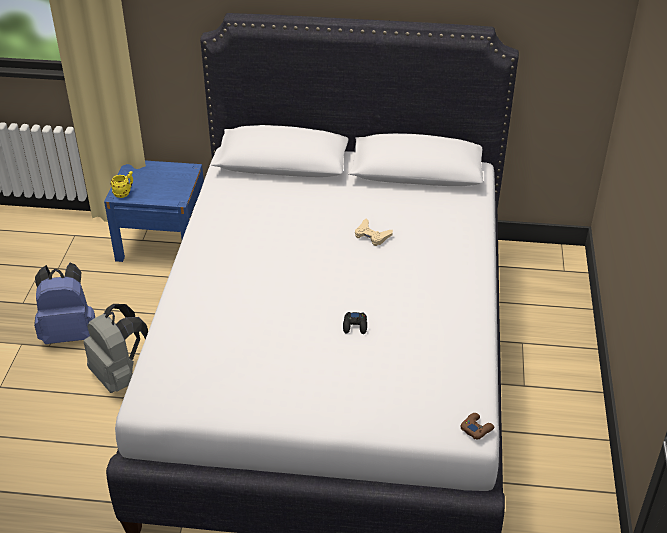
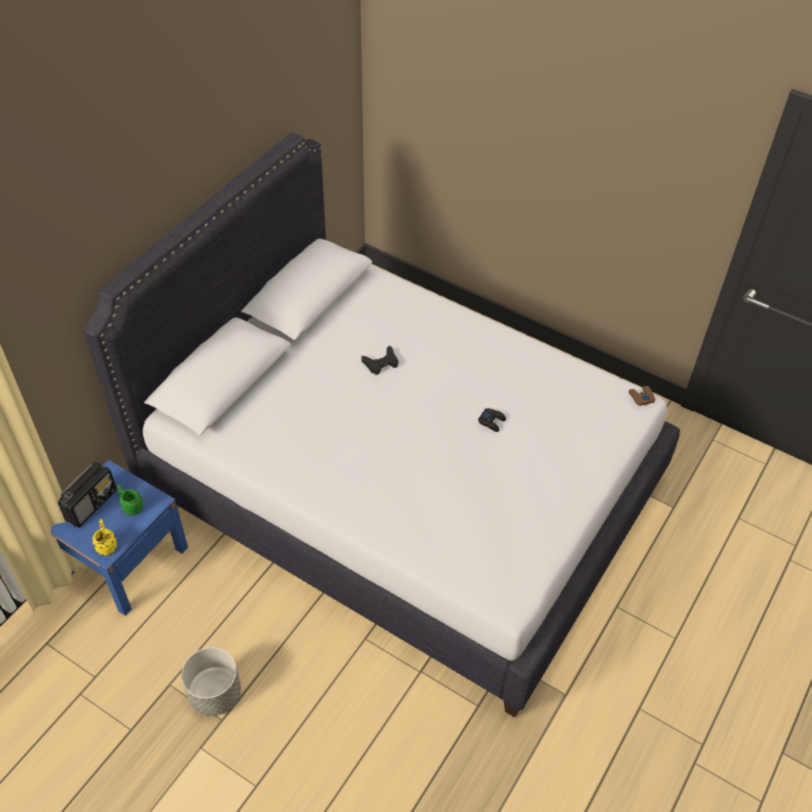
camera: 65 degrees left, 10 degrees up
(70, 333) = (215, 694): blue backpack -> grey planter
(120, 376) = (310, 664): grey backpack -> none
(156, 172) = (91, 504): none -> radio
(164, 190) = (131, 507): none -> green mug
(372, 235) = (381, 363): beige game controller -> black game controller

